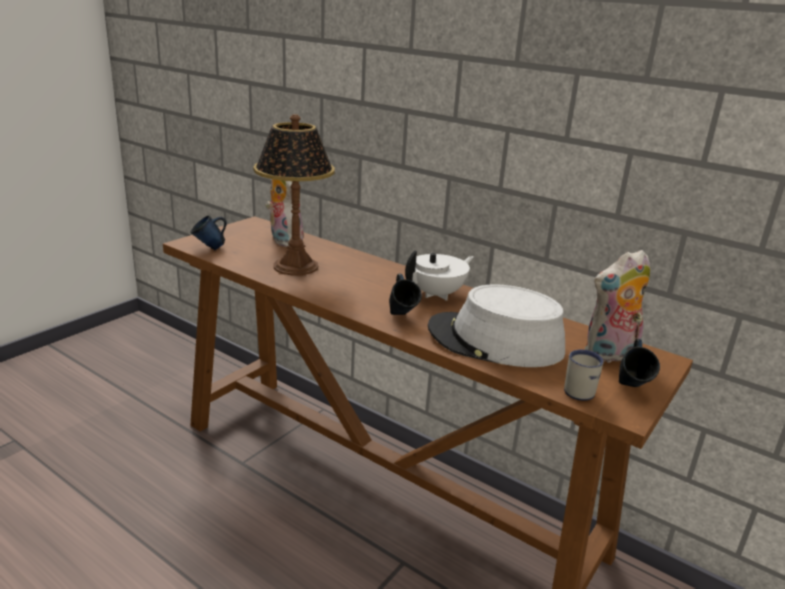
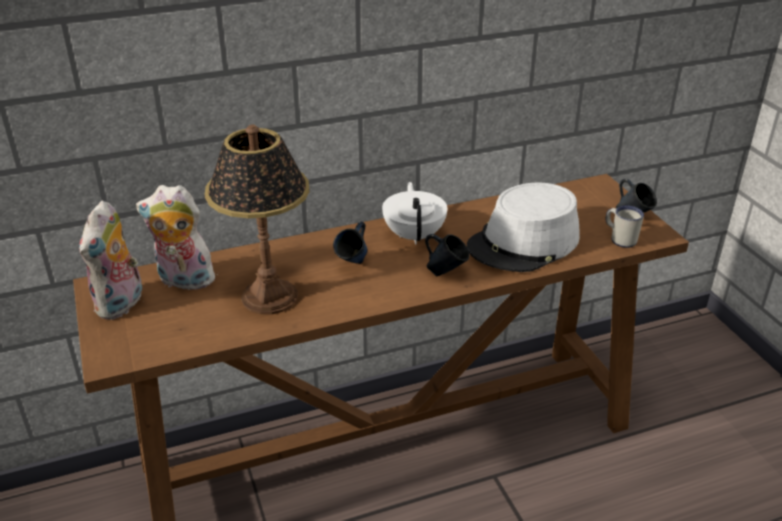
camera: 55 degrees left, 10 degrees up
(210, 249) = (150, 346): blue mug -> blue mug (353, 265)
(610, 355) = (581, 202): plush toy -> plush toy (121, 305)

